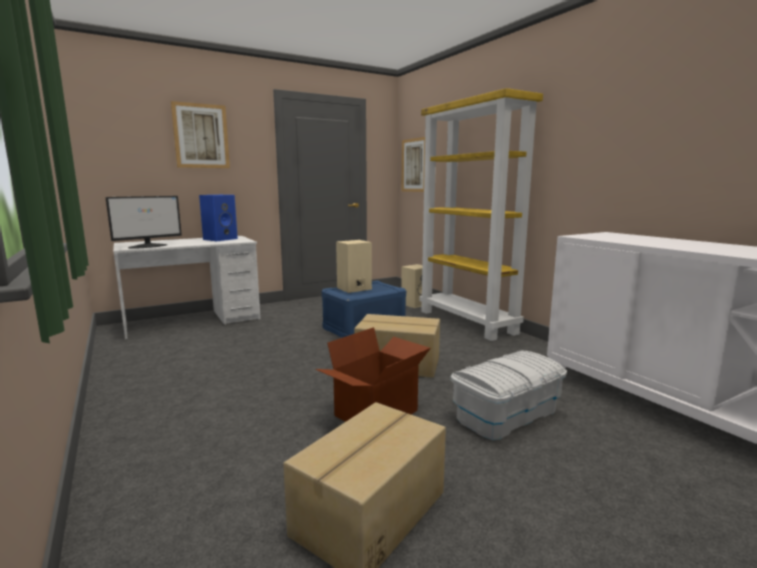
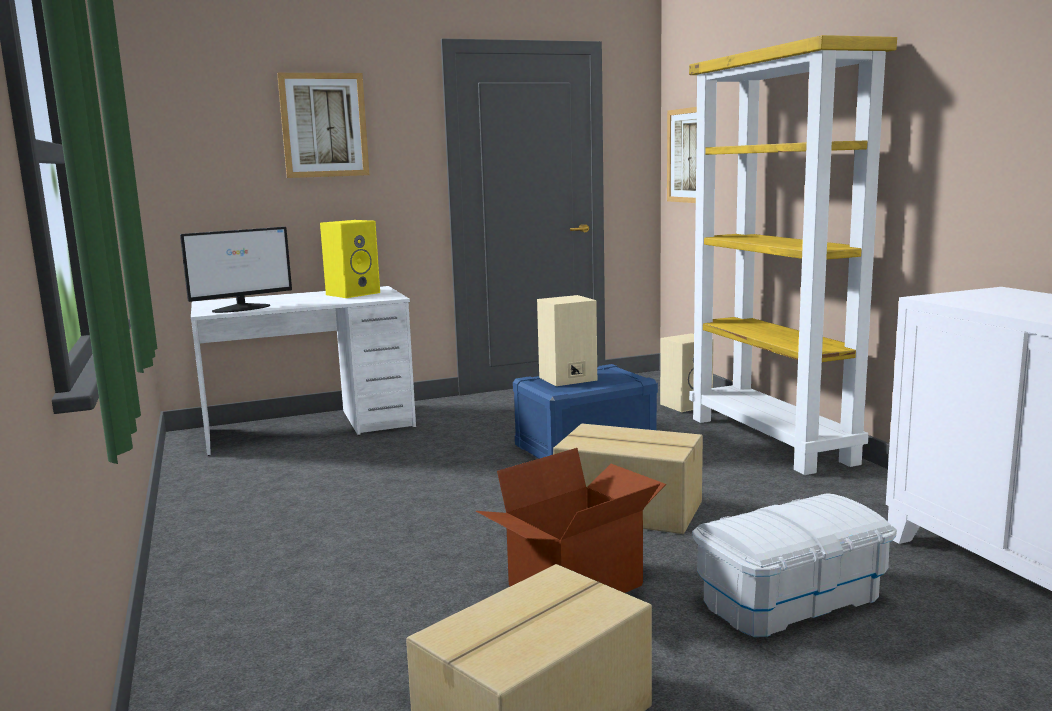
camera: 10 degrees right, 0 degrees up
(220, 239) = (353, 293): blue speaker -> yellow speaker

